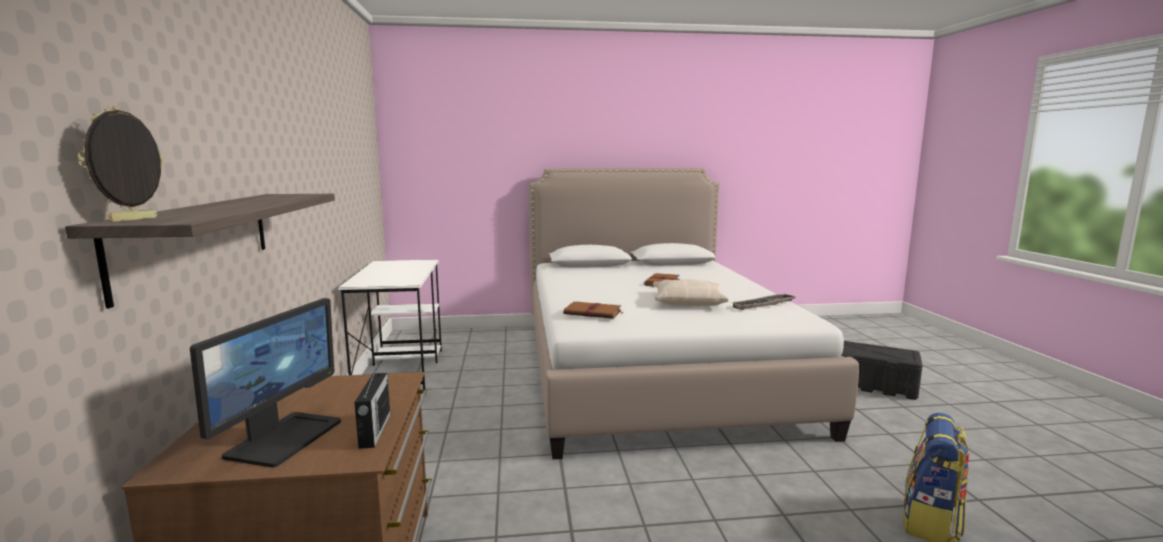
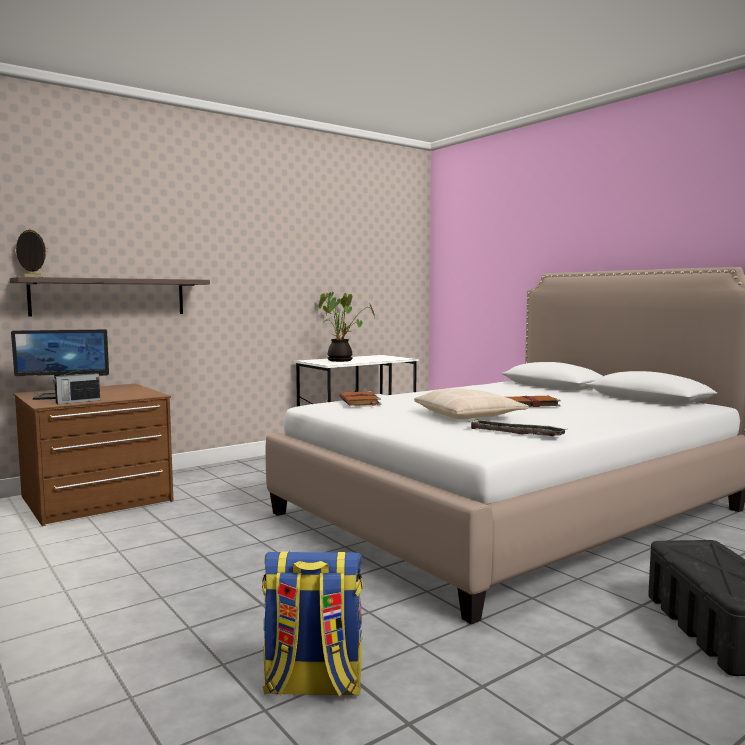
camera: 60 degrees right, 5 degrees down
(388, 275) = (342, 360): none -> potted plant

